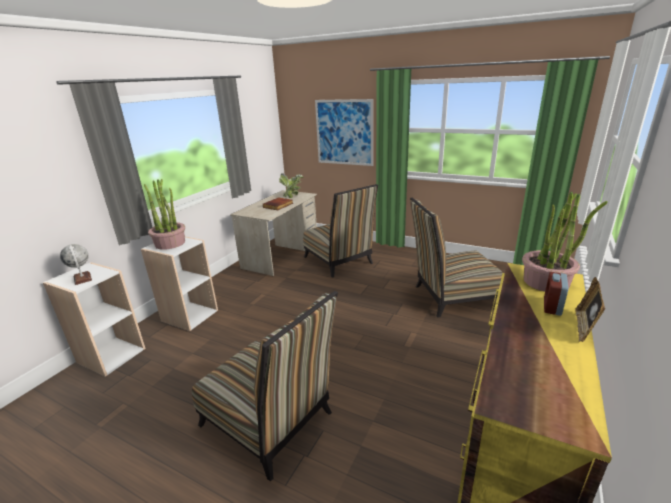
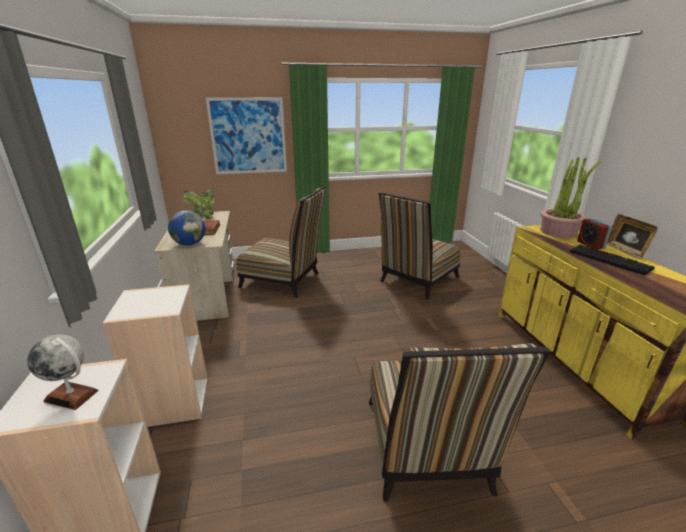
camera: 40 degrees left, 0 degrees up
(170, 243) = (143, 301): potted plant -> none
(254, 214) = (189, 244): none -> globe
(272, 423) = (426, 451): chair -> chair turned 90 degrees clockwise
(534, 329) = (610, 260): none -> keyboard

